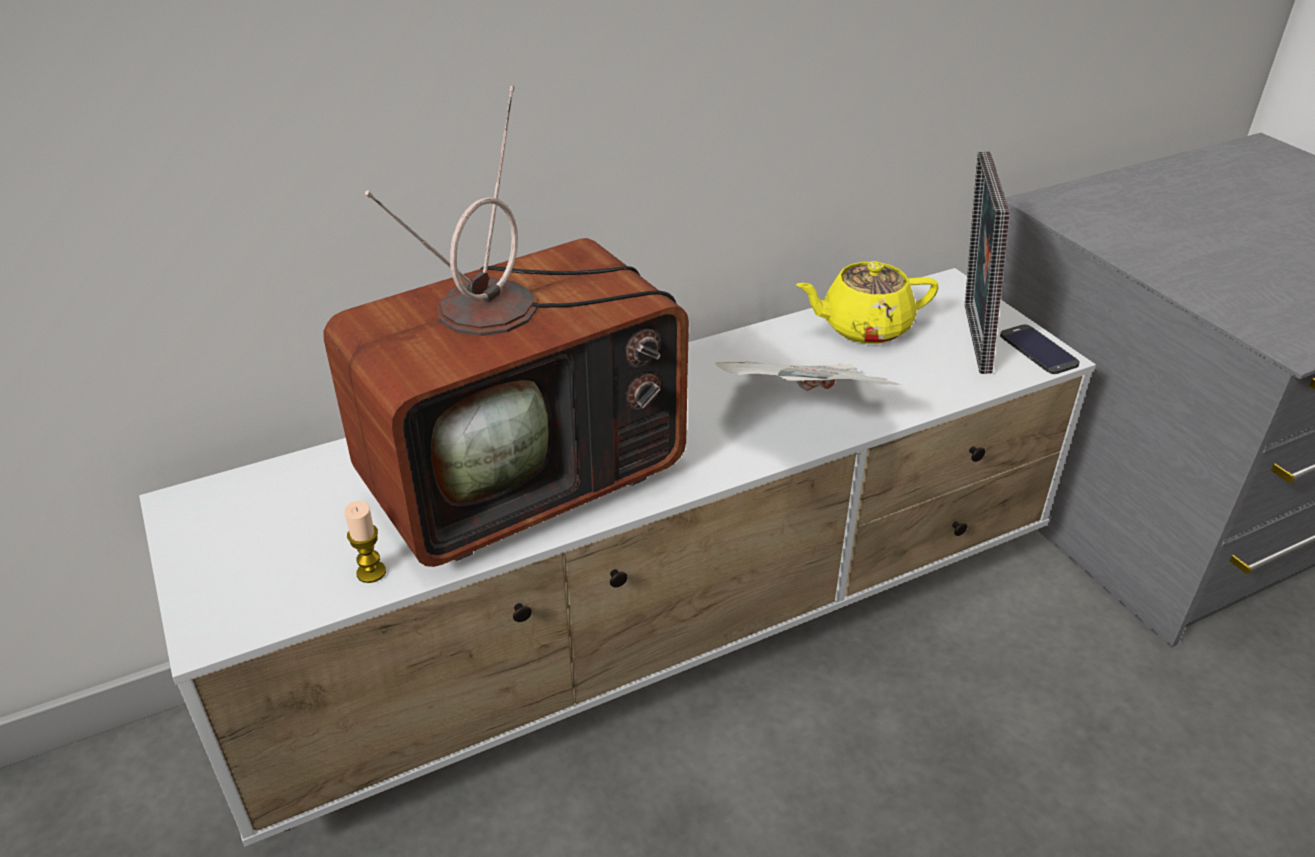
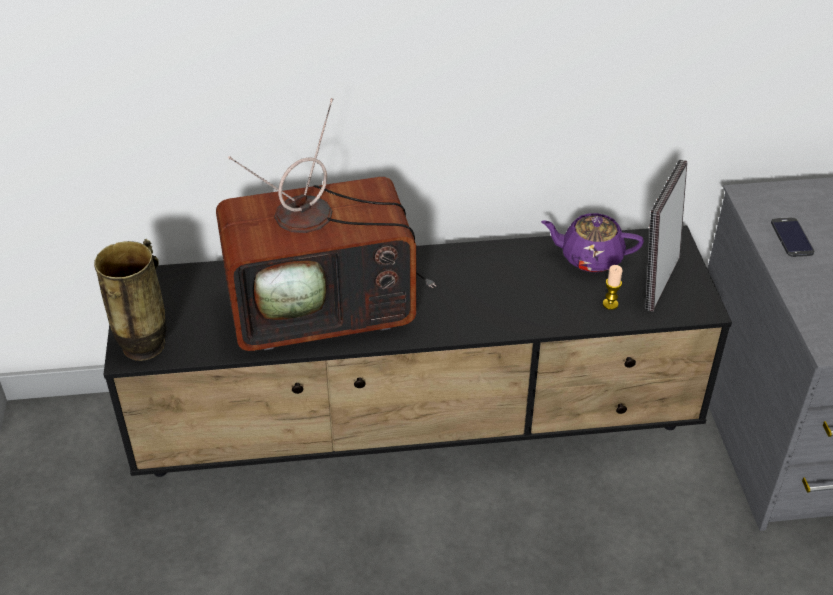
camera: 20 degrees right, 5 degrees up
(237, 608) = (144, 347): none -> vase
(371, 572) = (217, 345): candle -> candle (610, 304)
(661, 633) = (419, 425): white tv stand -> black tv stand
(806, 412) = (513, 309): newspaper -> none
(863, 327) = (590, 257): yellow teapot -> purple teapot
(1038, 350) = (699, 302): phone -> phone (792, 237)

